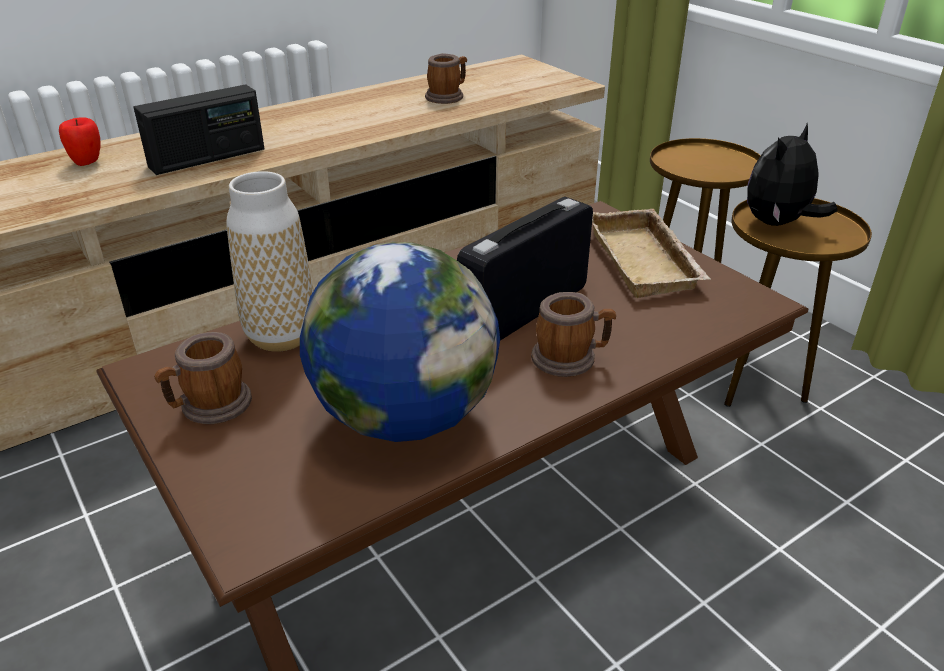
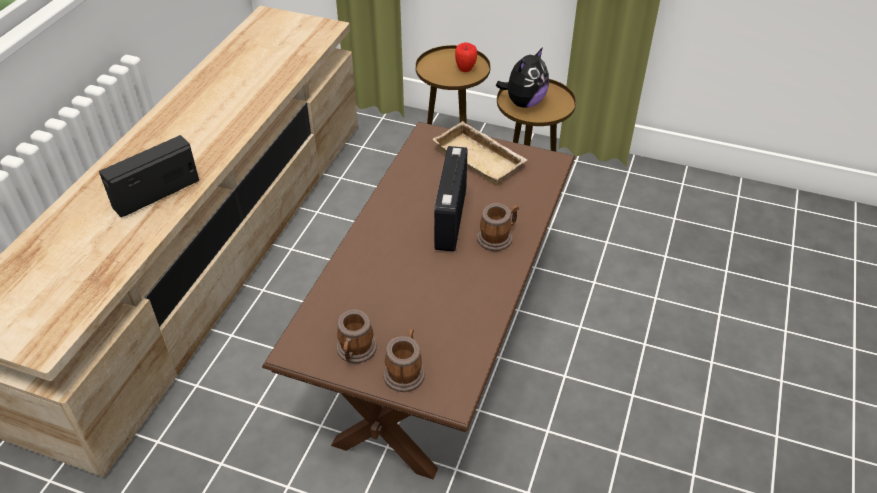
camera: 35 degrees left, 10 degrees up
(87, 163) = (70, 234): apple -> apple (465, 69)
(207, 158) = (156, 193): radio -> radio turned 150 degrees counterclockwise
(282, 336) = (343, 295): vase -> none
(405, 417) = (455, 307): globe -> none
(447, 96) = (255, 70): mug -> mug (405, 371)
(778, 224) = (524, 103): plush toy -> plush toy turned 150 degrees counterclockwise

